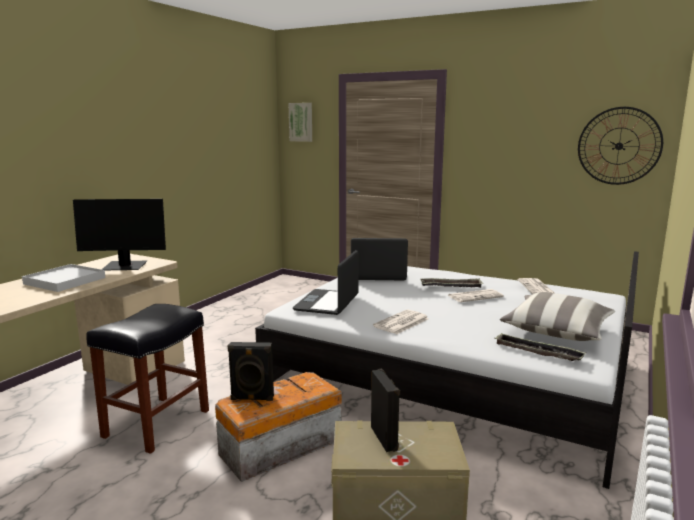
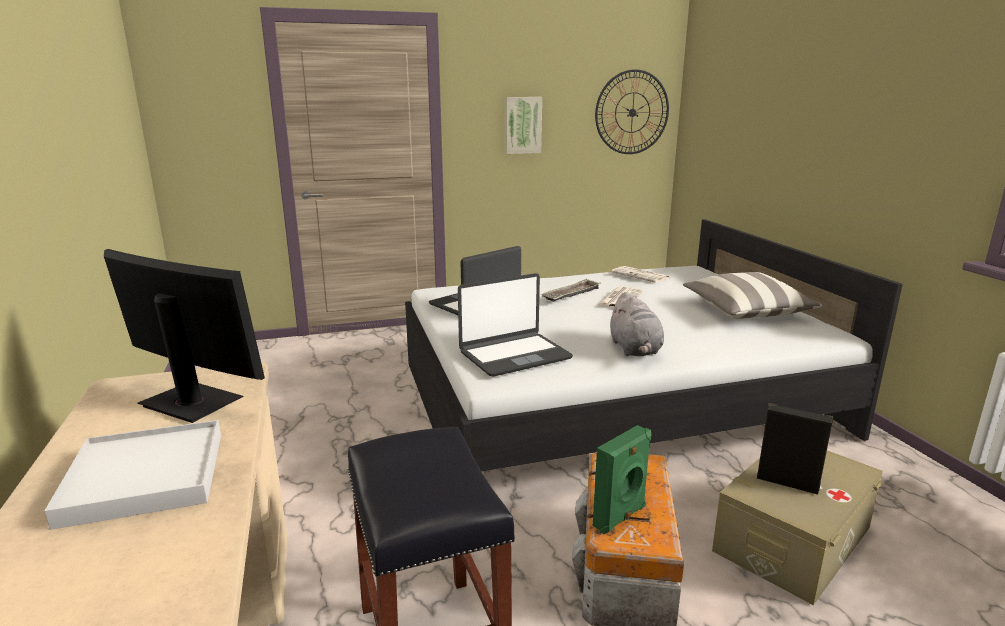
camera: 45 degrees left, 5 degrees up
(125, 266) = (191, 402): monitor -> monitor turned 105 degrees counterclockwise
(252, 398) = (620, 517): black speaker -> green speaker
(301, 122) = (191, 87): picture -> picture (522, 125)
(327, 303) = (514, 355): laptop -> laptop turned 90 degrees counterclockwise
(401, 323) = (635, 349): newspaper -> grey plush toy
(537, 352) = (784, 335): tray -> none

